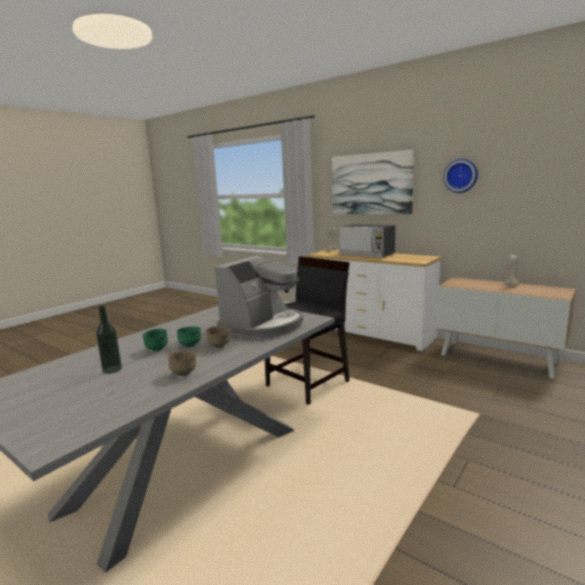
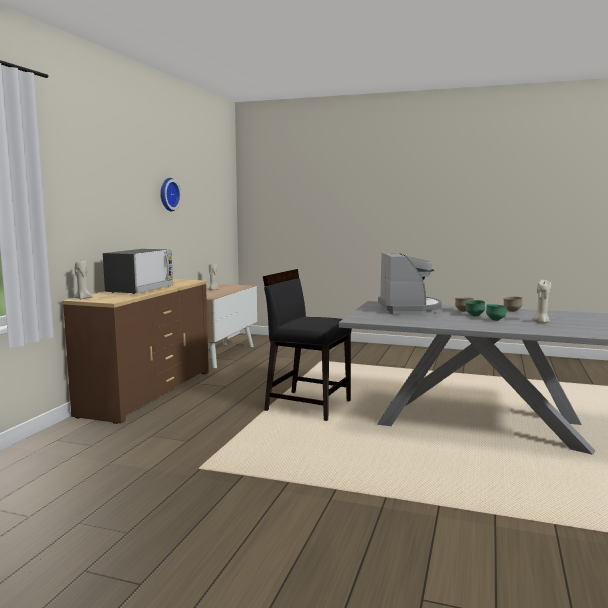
camera: 110 degrees left, 5 degrees down
(112, 369) = (540, 322): bottle -> beige candle
(263, 326) = (409, 309): coffee machine -> coffee machine turned 75 degrees clockwise
(371, 184) = (103, 197): picture -> none
(371, 333) = (147, 393): white dresser -> brown dresser

